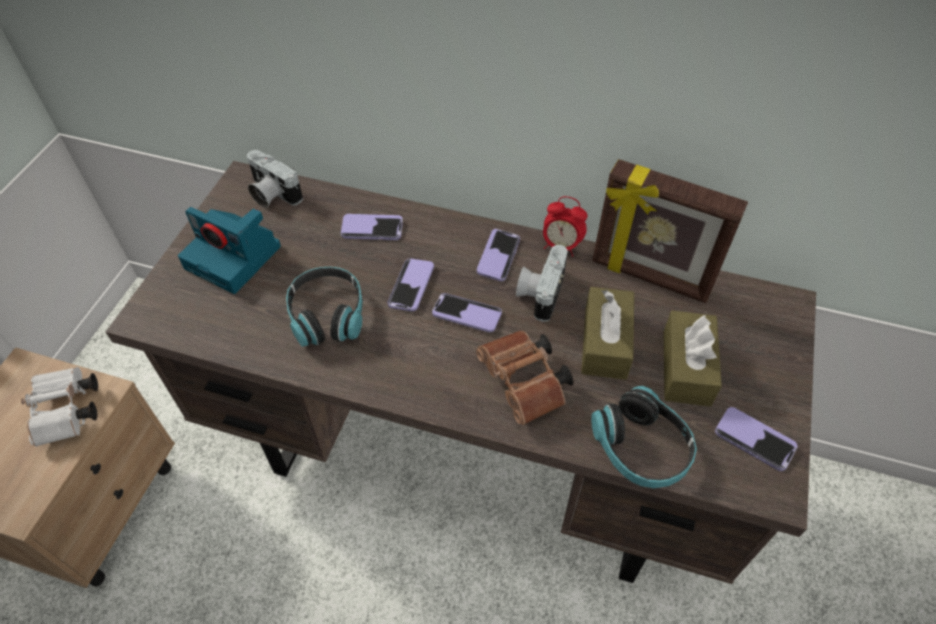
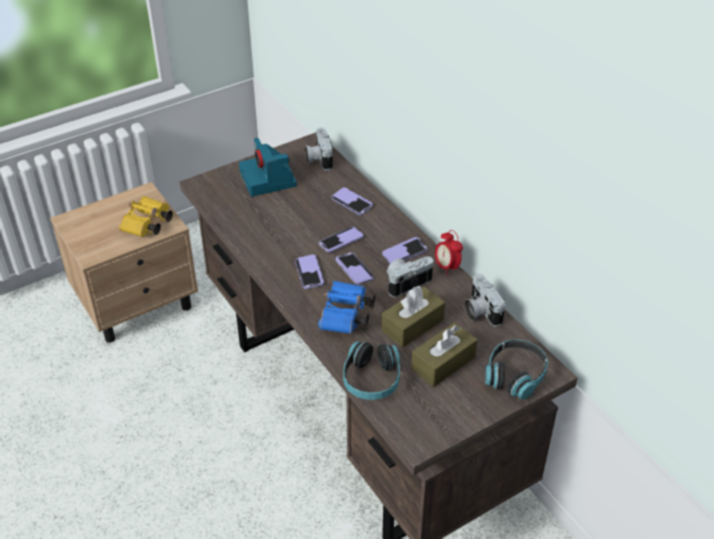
camera: 40 degrees right, 10 degrees down
(68, 413) = (147, 226): white binoculars -> yellow binoculars
(327, 315) = (284, 230): headphones -> headphones (515, 375)
(525, 385) = (346, 317): brown binoculars -> blue binoculars
(650, 277) = (480, 311): picture frame -> camera
(754, 440) = (437, 415): phone -> phone (309, 273)

